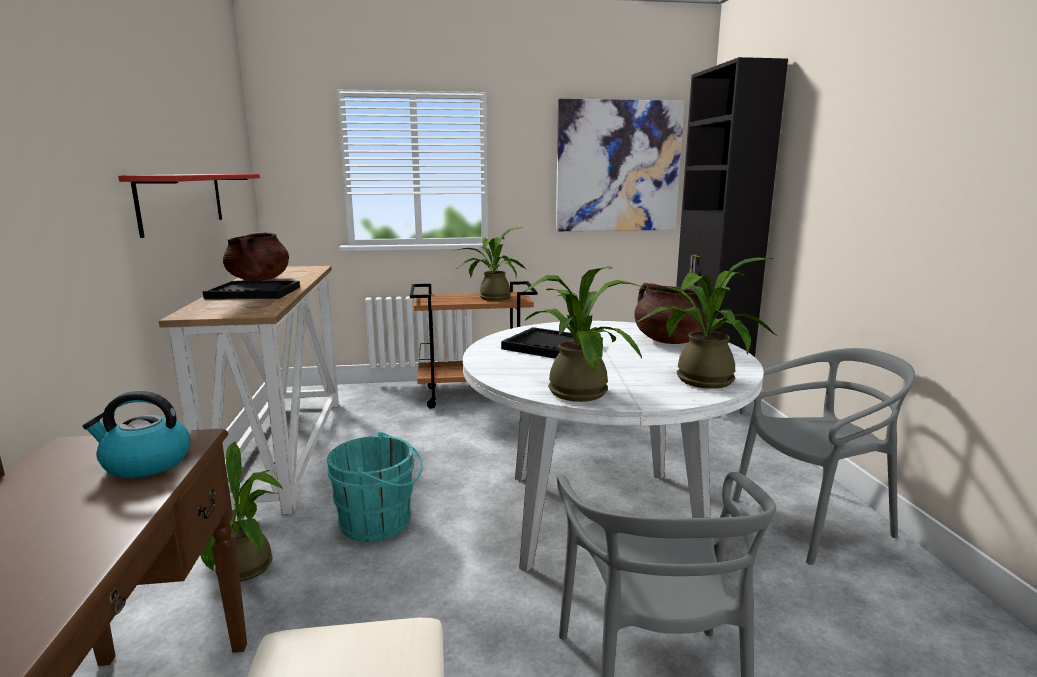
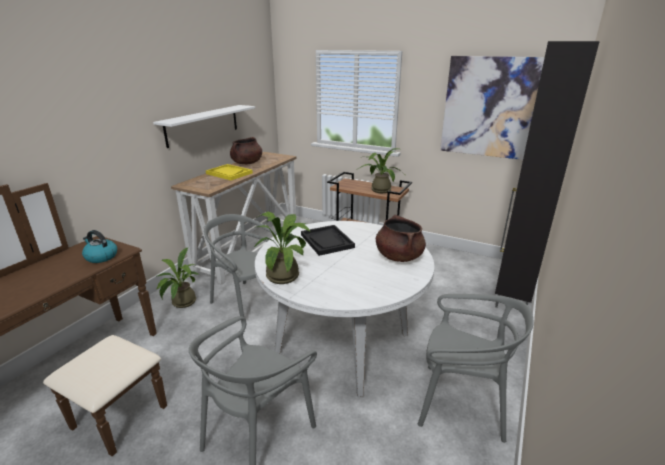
camera: 35 degrees right, 10 degrees up
(182, 201) = (203, 125): red shelf -> white shelf
(253, 292) = (229, 173): black tray -> yellow tray
(380, 522) = (247, 302): turquoise bucket -> grey chair
(698, 378) = (357, 289): potted plant -> none

